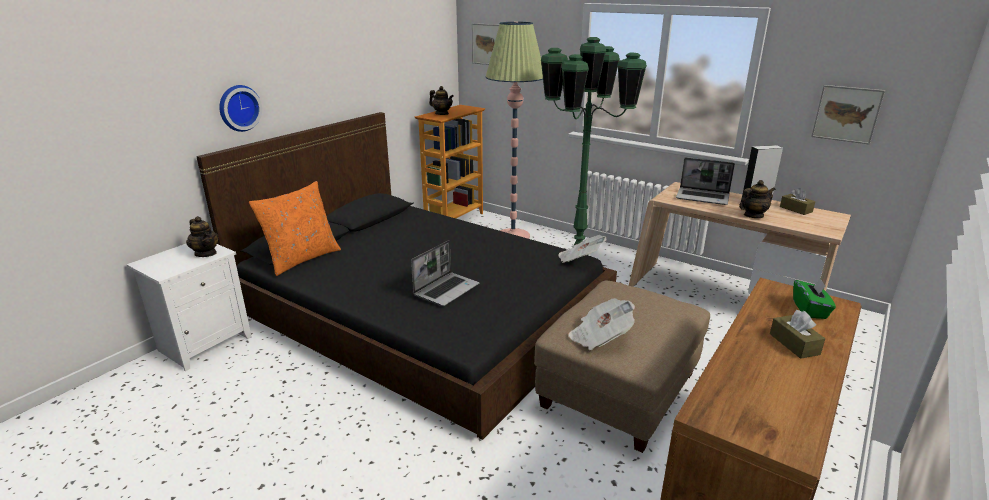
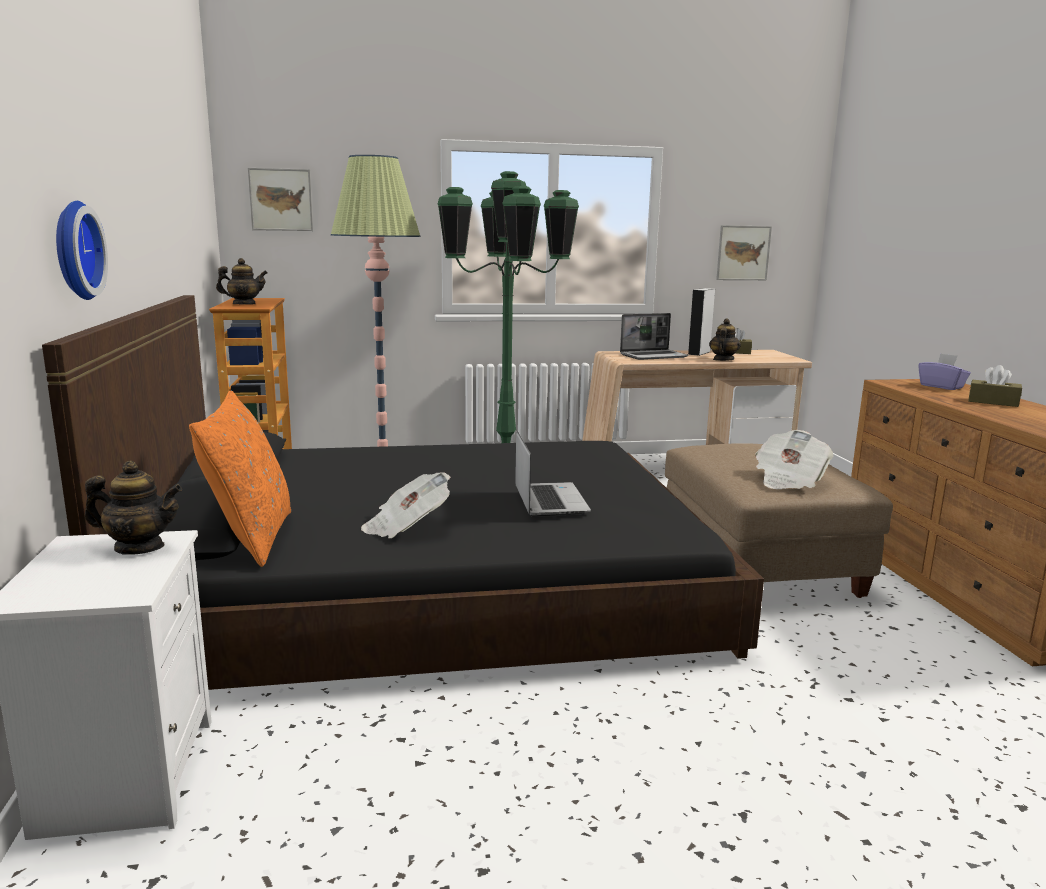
camera: 45 degrees left, 10 degrees down
(579, 260) = (603, 444): newspaper -> newspaper (406, 527)
(810, 310) = (941, 386): green tissue box -> purple tissue box

